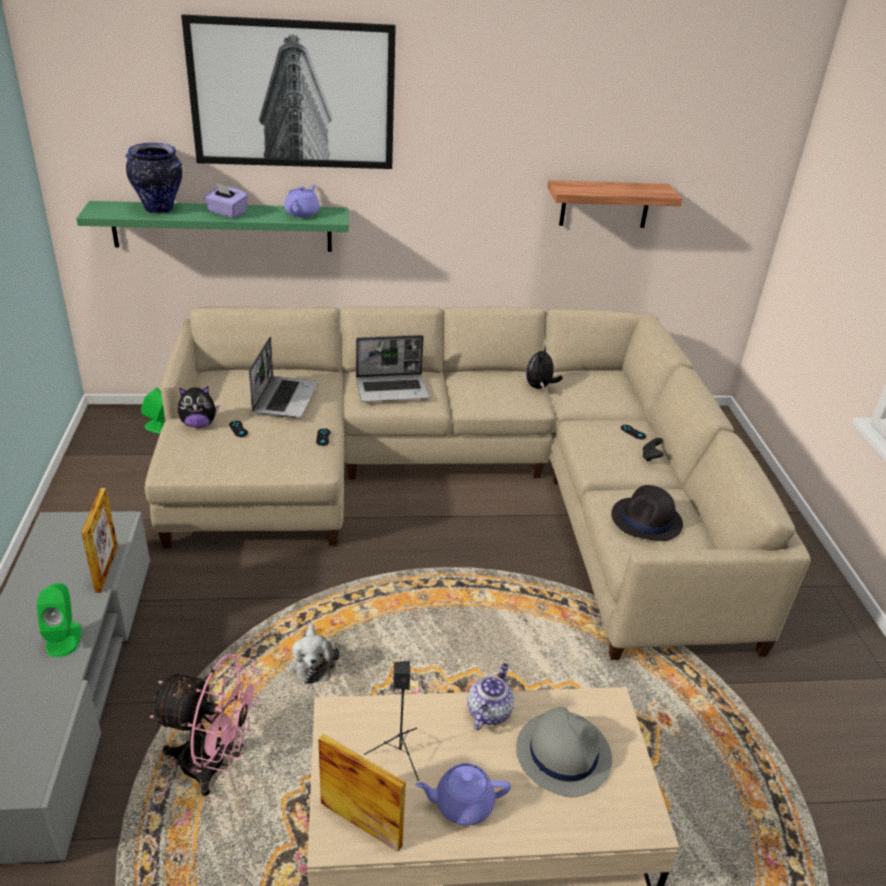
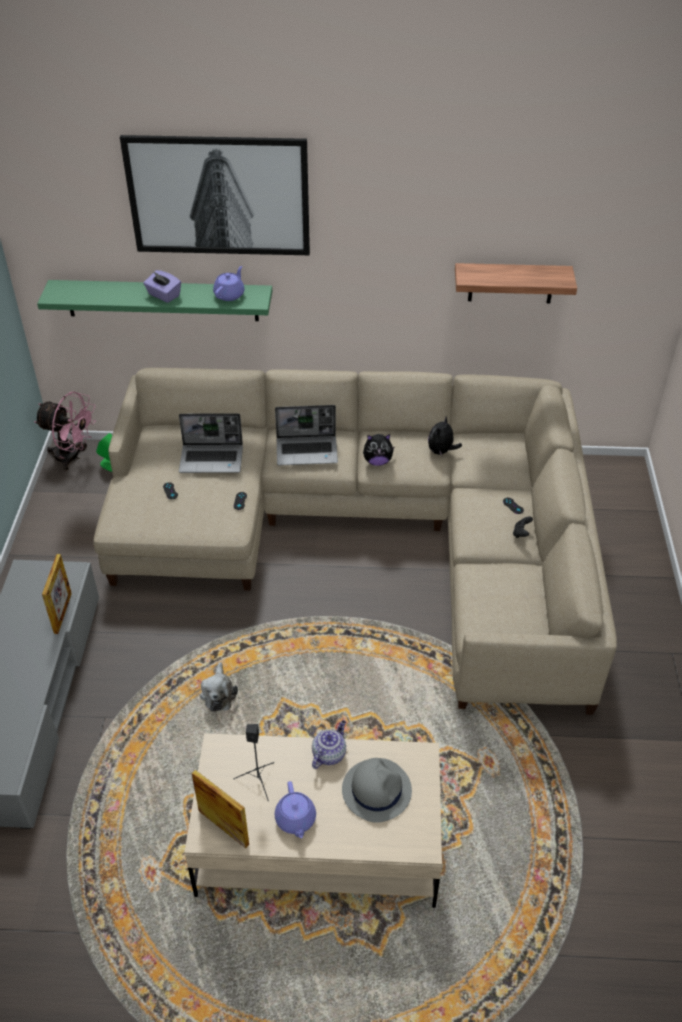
camera: 10 degrees right, 10 degrees up
(64, 638) = (31, 670): green speaker -> none
(160, 209) = (107, 291): vase -> none
(199, 424) = (138, 484): plush toy -> plush toy (377, 461)
(215, 764) = (139, 768): pink fan -> pink fan (73, 457)
(285, 398) = (212, 459): laptop -> laptop turned 75 degrees clockwise
(462, 804) = (295, 820): purple teapot -> purple teapot turned 105 degrees counterclockwise
(646, 520) = (498, 597): black hat -> none

